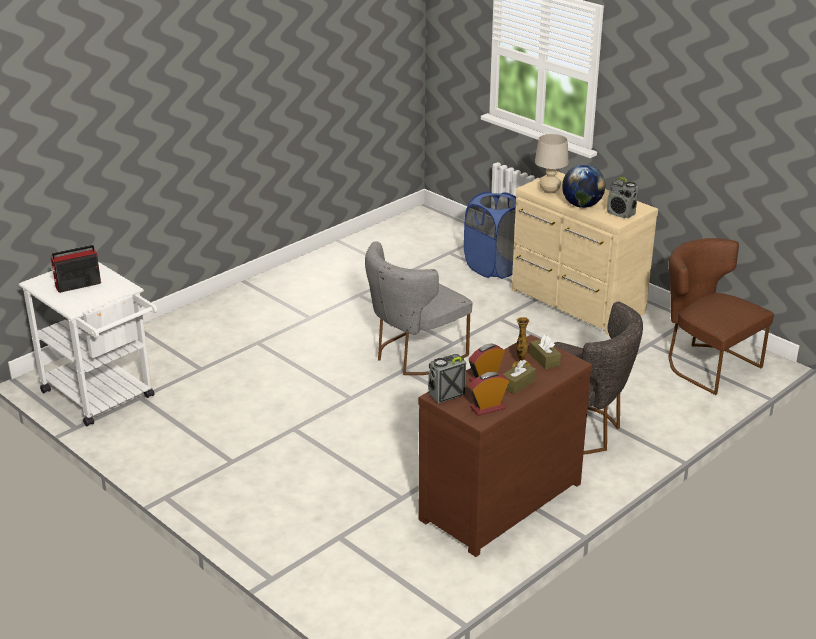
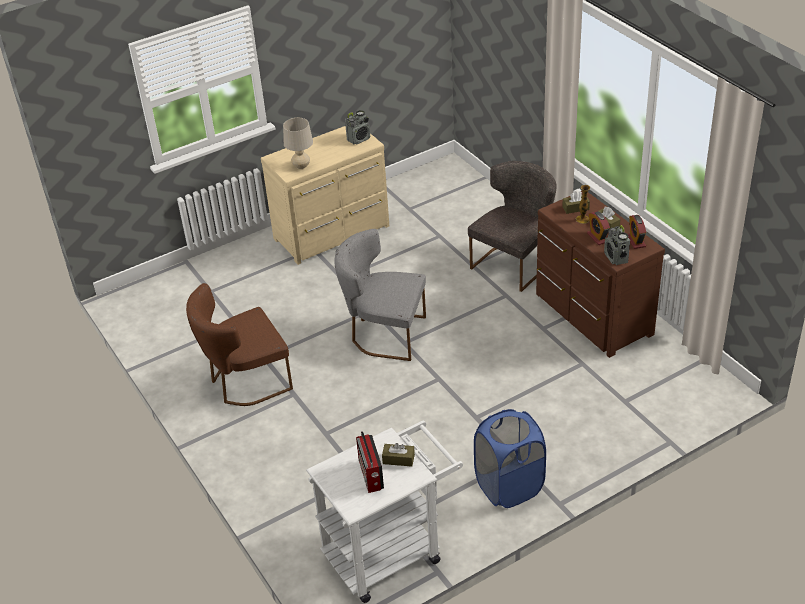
camera: 75 degrees left, 10 degrees up
(96, 295) = (398, 459): none -> brown tissue box
(414, 355) = (384, 334): grey chair -> grey chair turned 135 degrees clockwise
(494, 267) = (252, 268): blue laundry basket -> blue laundry basket (509, 486)
(582, 205) = (335, 154): globe -> none
(705, 364) = (445, 189): brown chair -> brown chair (245, 382)

